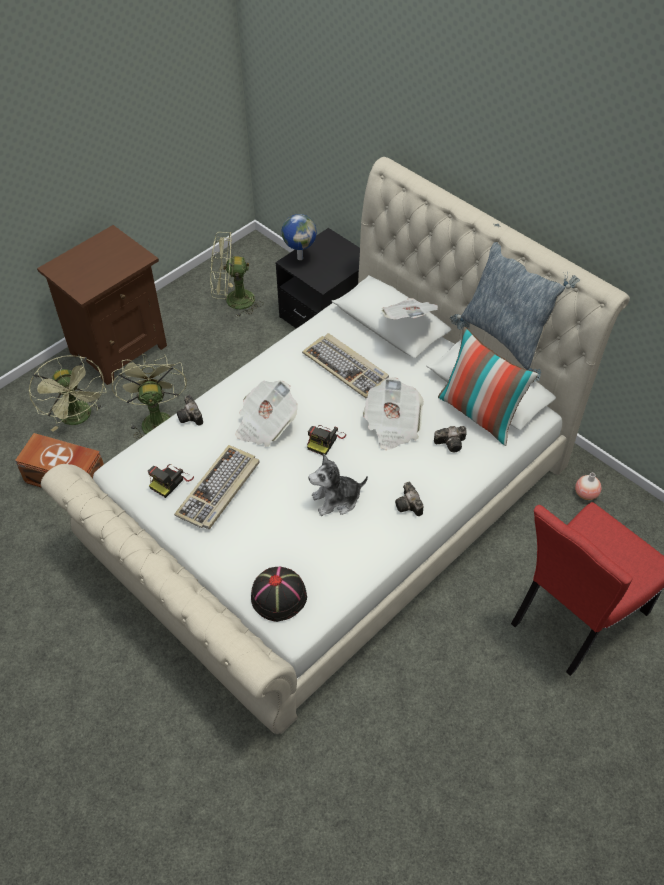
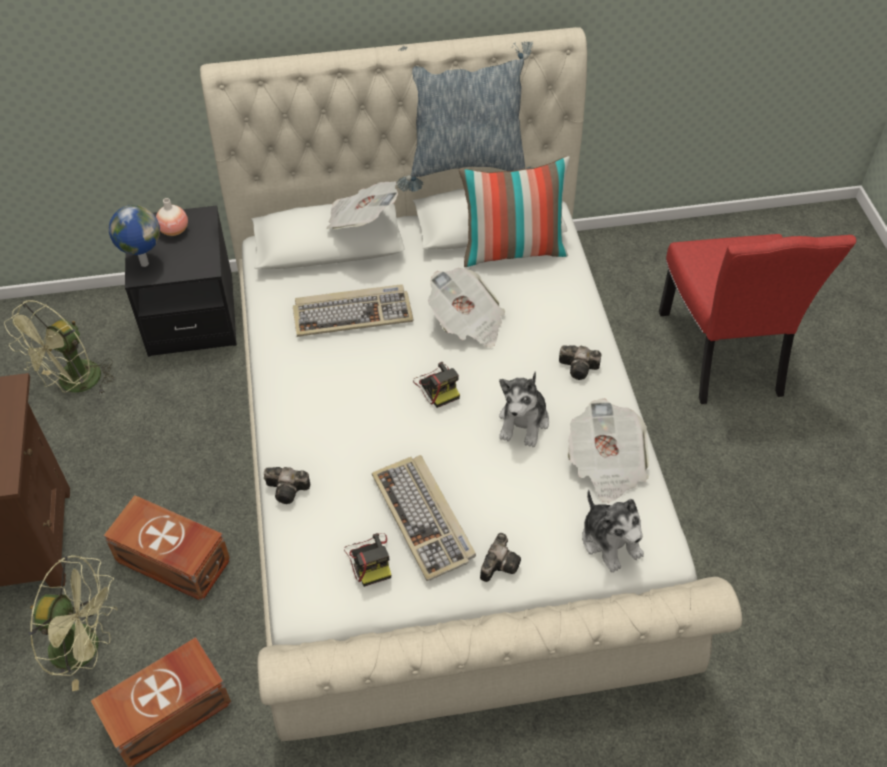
camera: 55 degrees left, 0 degrees up
(155, 419) = (173, 562): green fan -> brown storage box
(265, 424) = (368, 425): newspaper -> newspaper (606, 464)
(279, 596) = (610, 541): black hat -> plush toy
(452, 443) = (531, 291): camera -> camera (500, 563)
(586, 494) = (602, 264): vase -> vase (174, 230)

